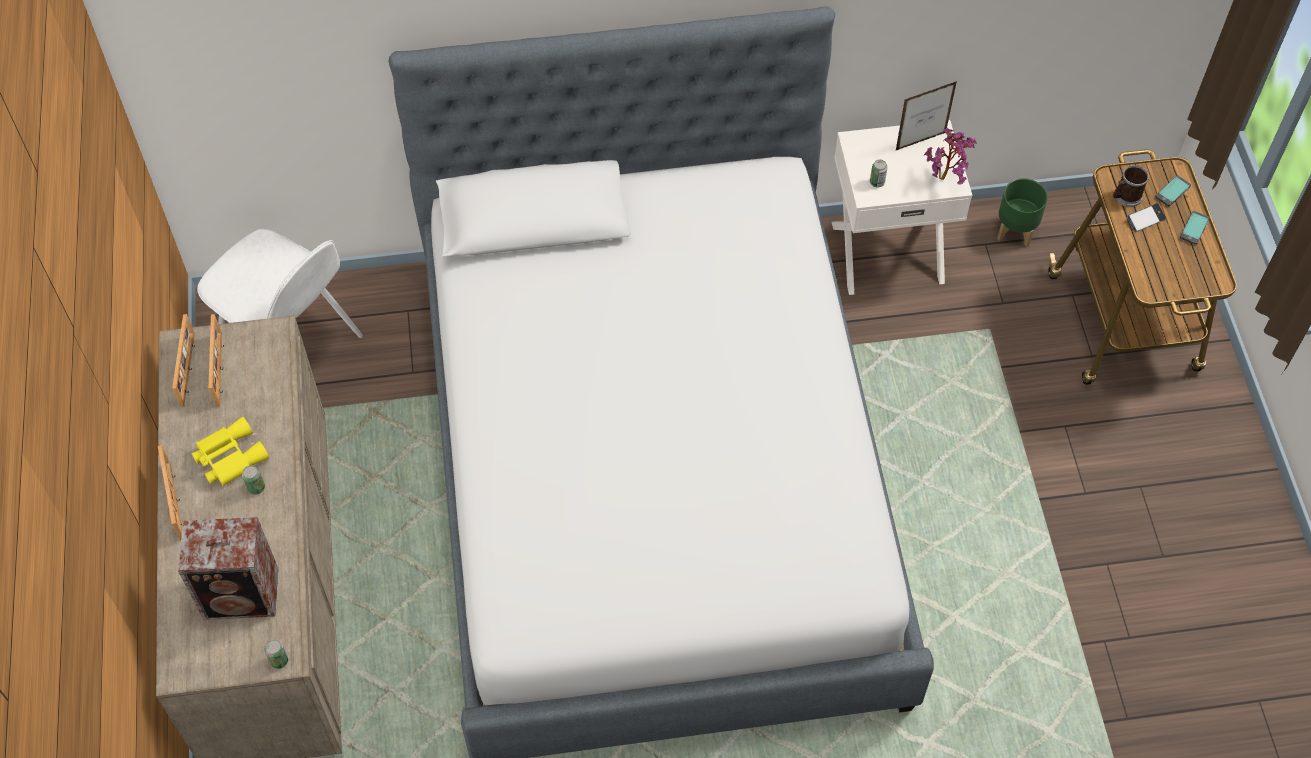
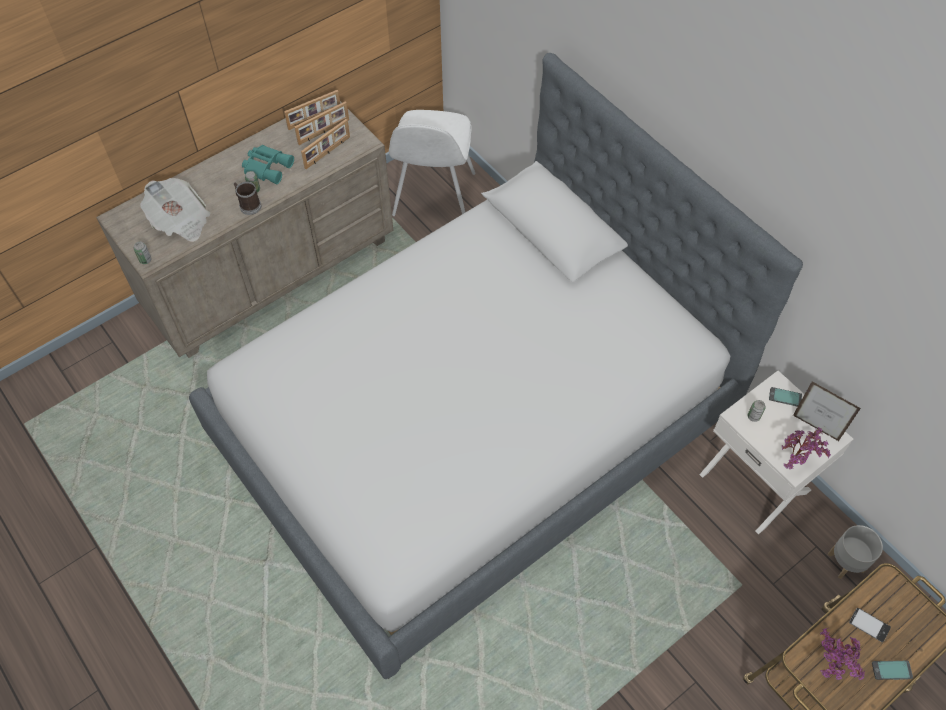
camera: 60 degrees right, 0 degrees up
(176, 501) = (224, 160): picture frame -> picture frame (328, 153)
(229, 456) = (267, 167): yellow binoculars -> turquoise binoculars
(243, 594) = (180, 221): speaker -> newspaper
(1016, 231) = (846, 563): green planter -> grey planter
(1125, 197) = (878, 599): mug -> mug (248, 205)
(1168, 272) = (829, 668): none -> potted plant
(1173, 191) = (915, 635): phone -> phone (785, 397)

